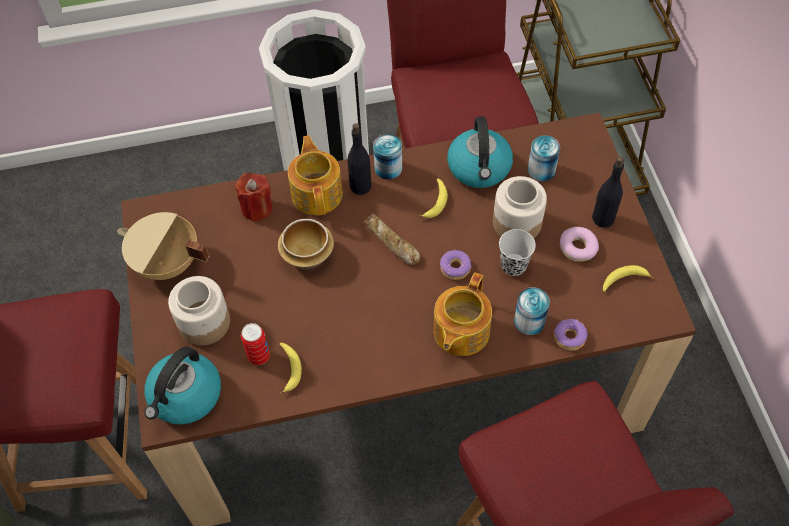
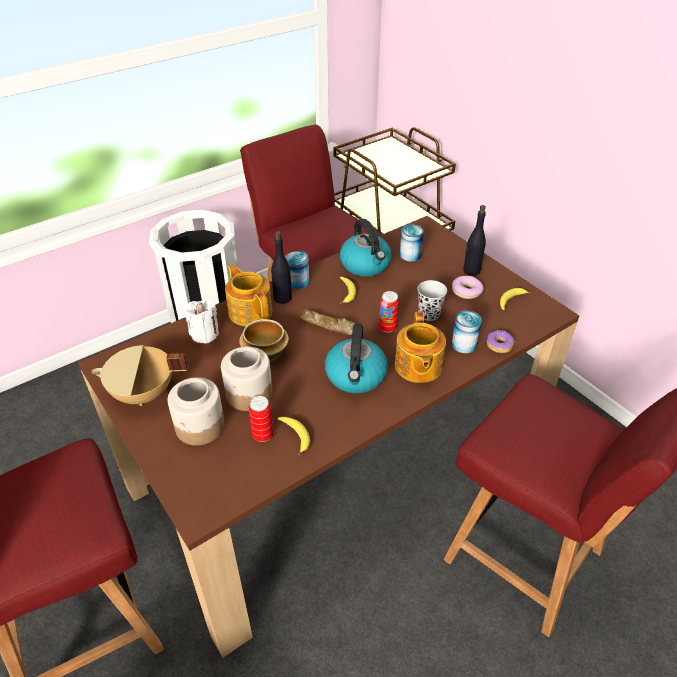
camera: 25 degrees left, 15 degrees down
(185, 396) = (211, 488): kettle -> kettle (356, 376)
(257, 208) = (204, 334): red candle -> white candle
(455, 268) = (387, 328): donut -> can
(516, 222) = (413, 288): jar -> jar (248, 393)

